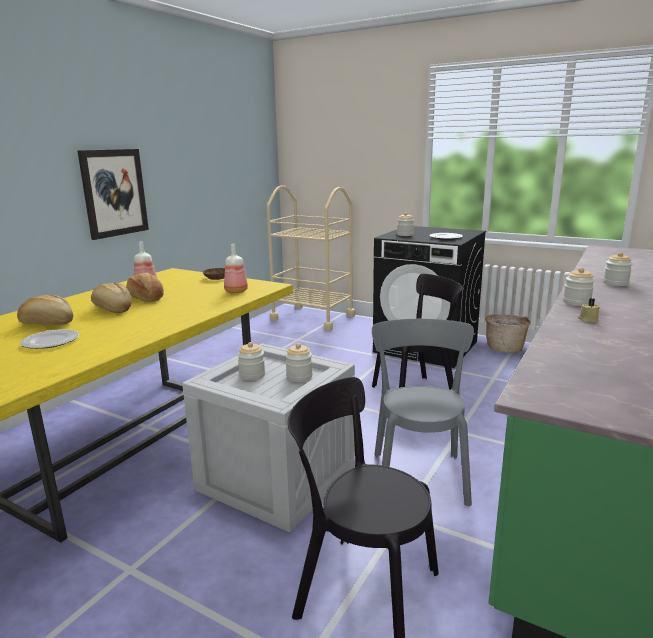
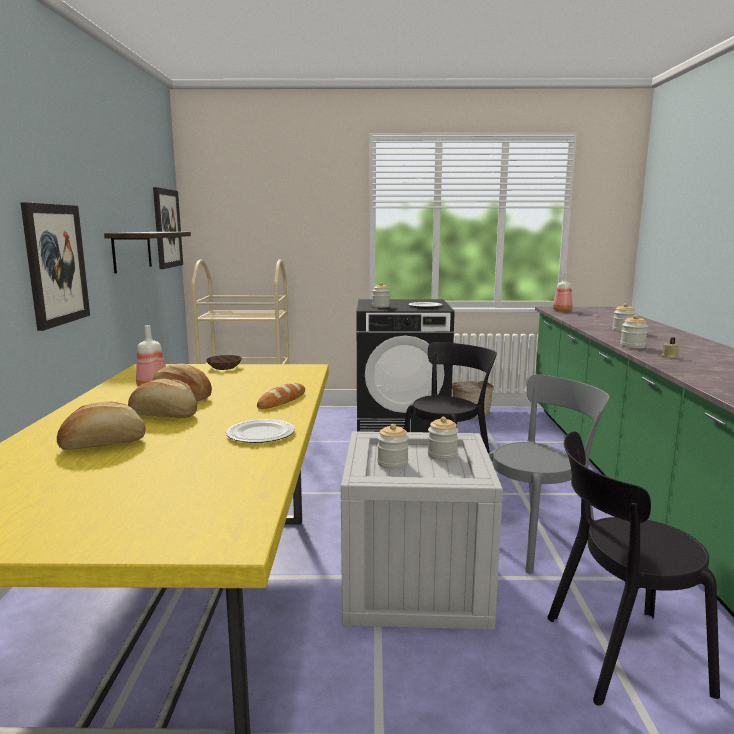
camera: 30 degrees left, 5 degrees down
(50, 342) = (164, 462): plate -> plate (261, 434)
(198, 310) = (282, 400): none -> bread
(208, 180) = (132, 251): none -> shelf
(235, 291) = (282, 378): bottle -> bottle (562, 310)
(258, 159) = (167, 228): none -> picture
(419, 474) = (537, 539): grey chair -> grey chair turned 90 degrees clockwise

